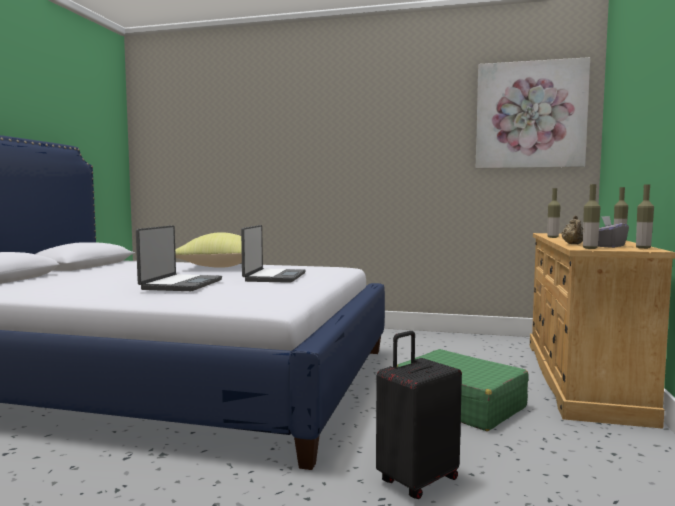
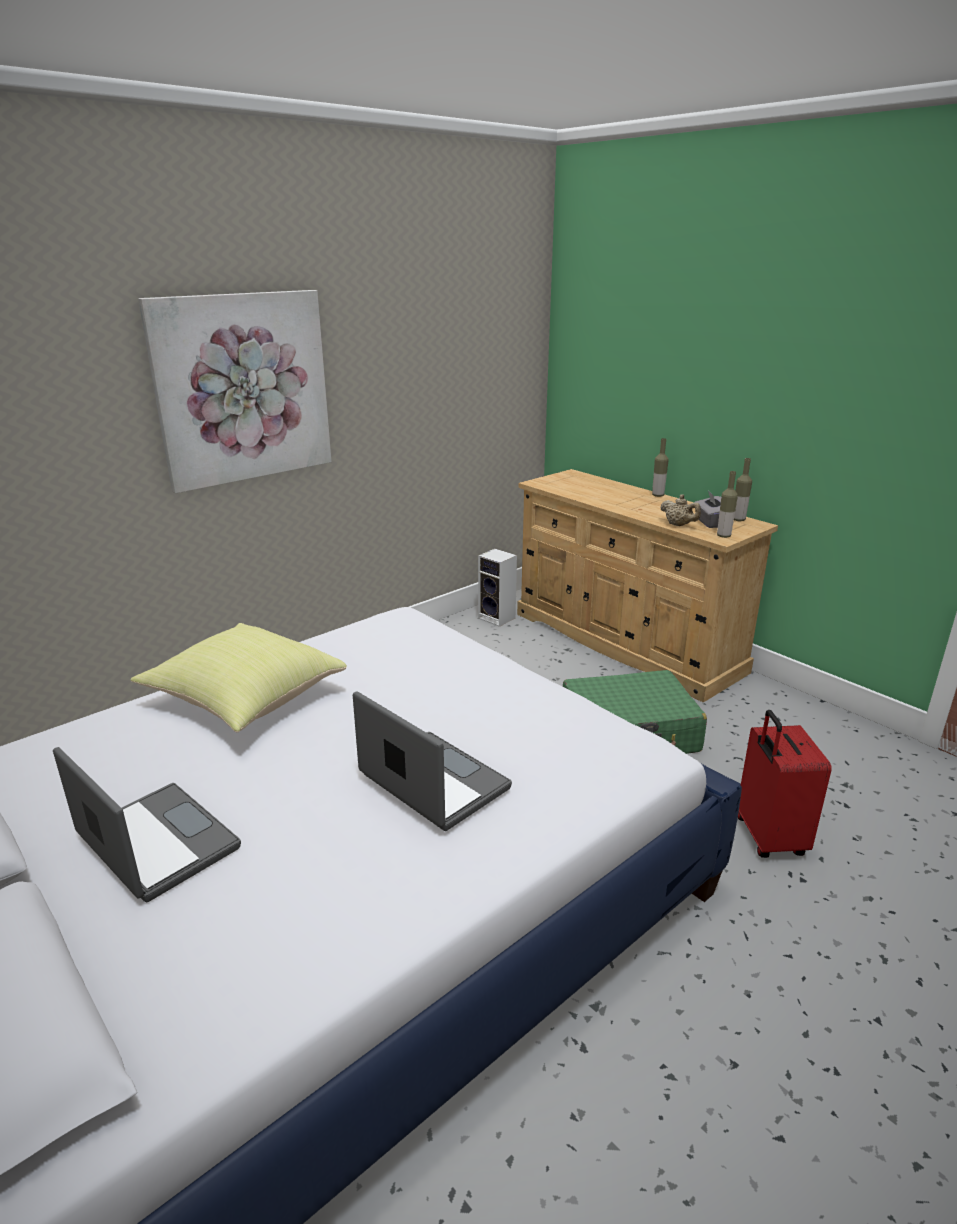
camera: 55 degrees left, 20 degrees up
(273, 277) = (429, 689): laptop -> laptop (155, 844)
(416, 480) = (767, 837): black suitcase -> red suitcase
(511, 343) = (498, 618): none -> speaker
(530, 115) = (487, 316): picture -> picture (243, 388)
(552, 237) = (592, 500): bottle -> none

